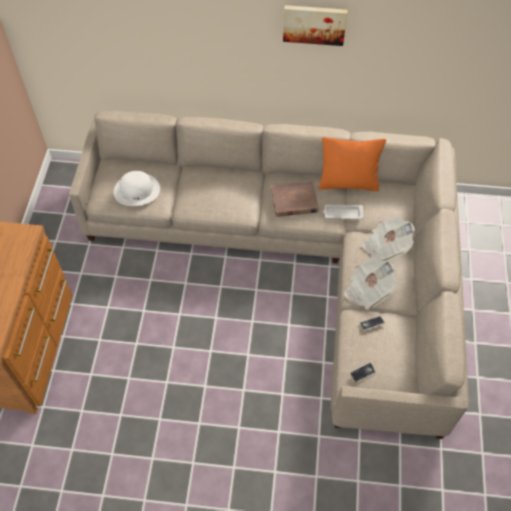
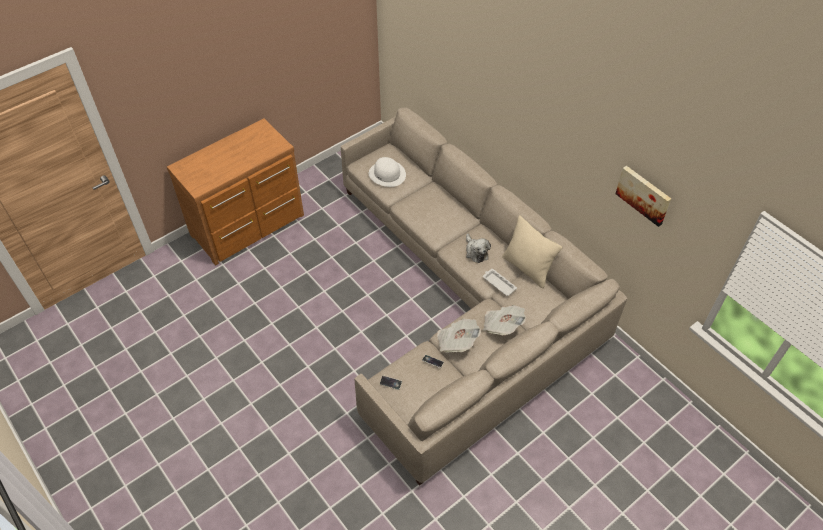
camera: 45 degrees right, 5 degrees down
(294, 201) = (476, 252): brown book -> plush toy
(314, 24) = (548, 121): picture -> picture (644, 194)
(348, 183) = (527, 268): orange pillow -> beige pillow

